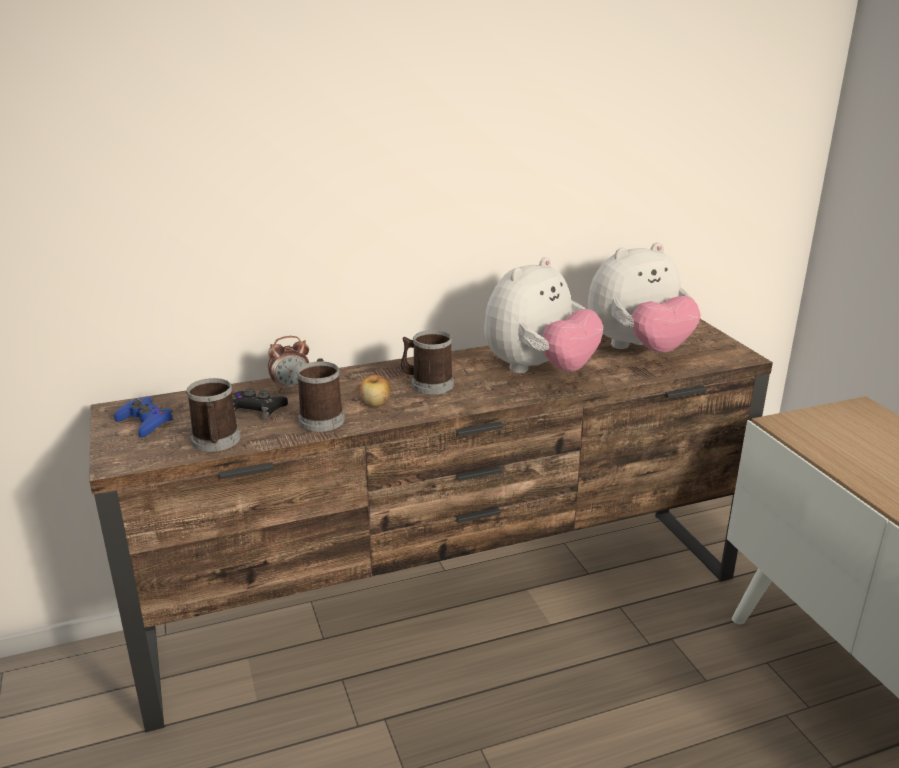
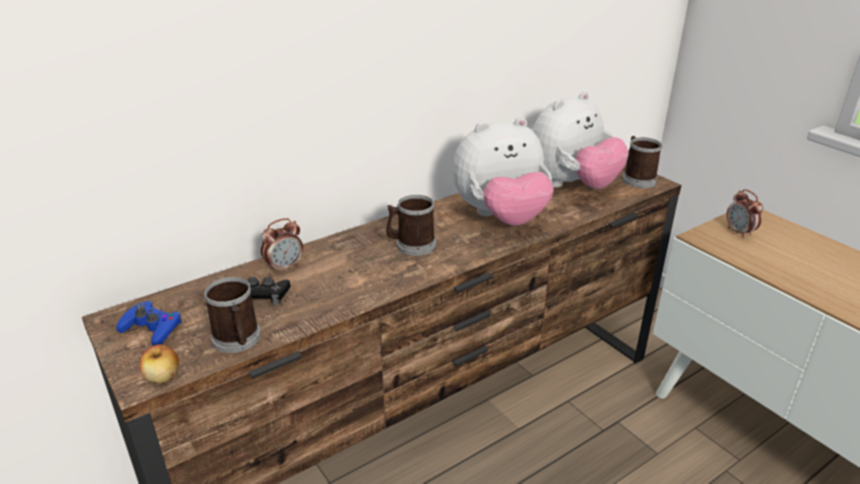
camera: 15 degrees left, 5 degrees up
(322, 417) = (330, 296): mug -> mug (637, 179)
(375, 403) = (374, 272): apple -> apple (163, 377)
(539, 370) = (501, 217): plush toy -> plush toy turned 45 degrees clockwise
(833, 424) = (739, 232): none -> alarm clock

